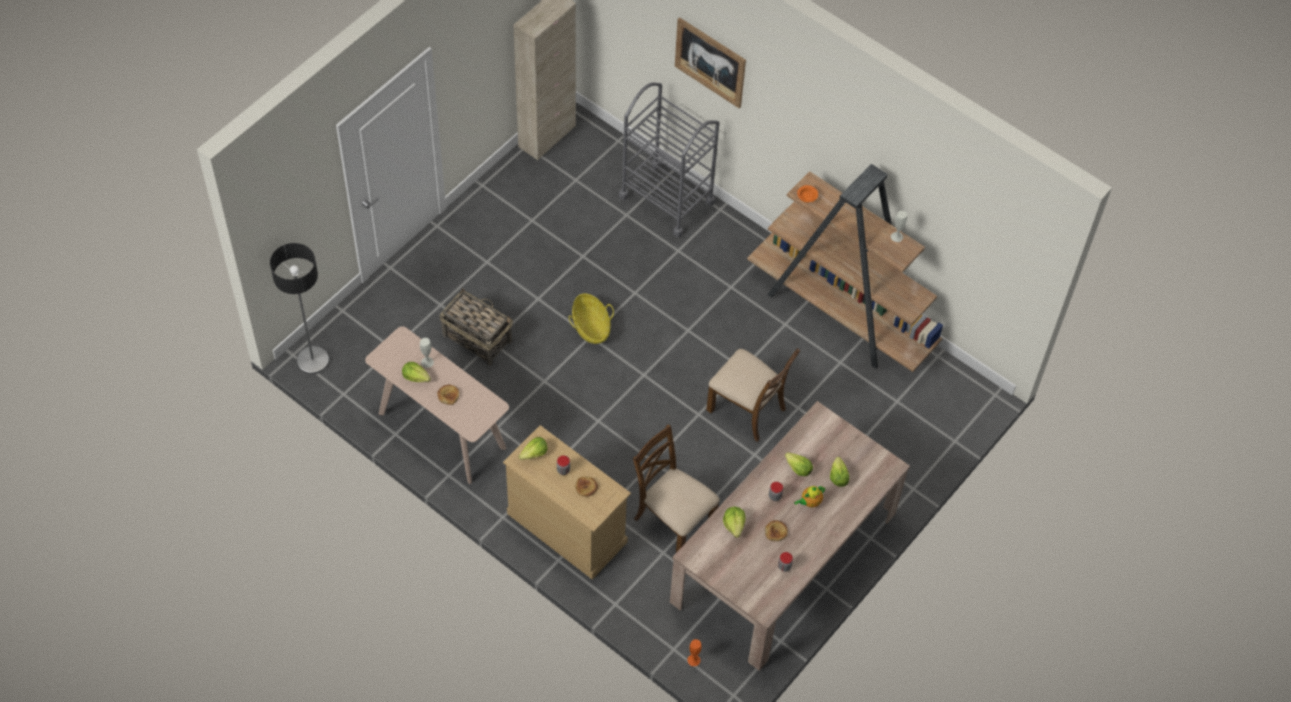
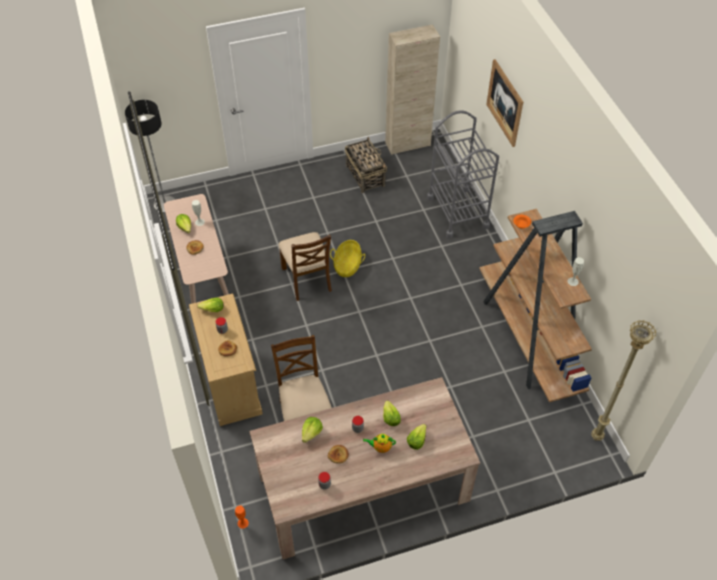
camera: 35 degrees right, 5 degrees down
(476, 337) = (271, 237): basket -> basket (365, 175)
(747, 409) = (413, 369): brown chair -> brown chair (307, 279)
(970, 384) = (595, 437): none -> beige floor lamp

